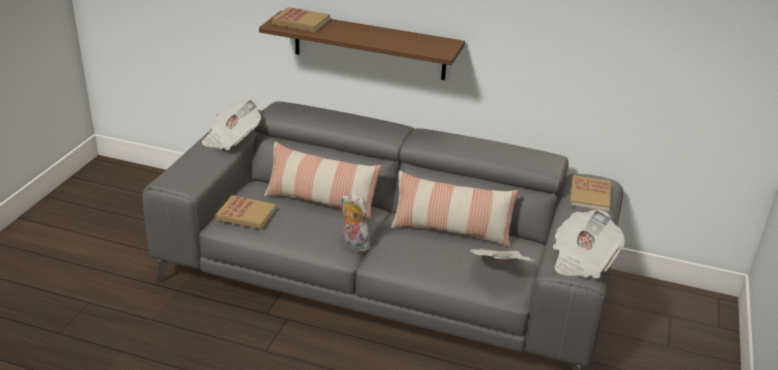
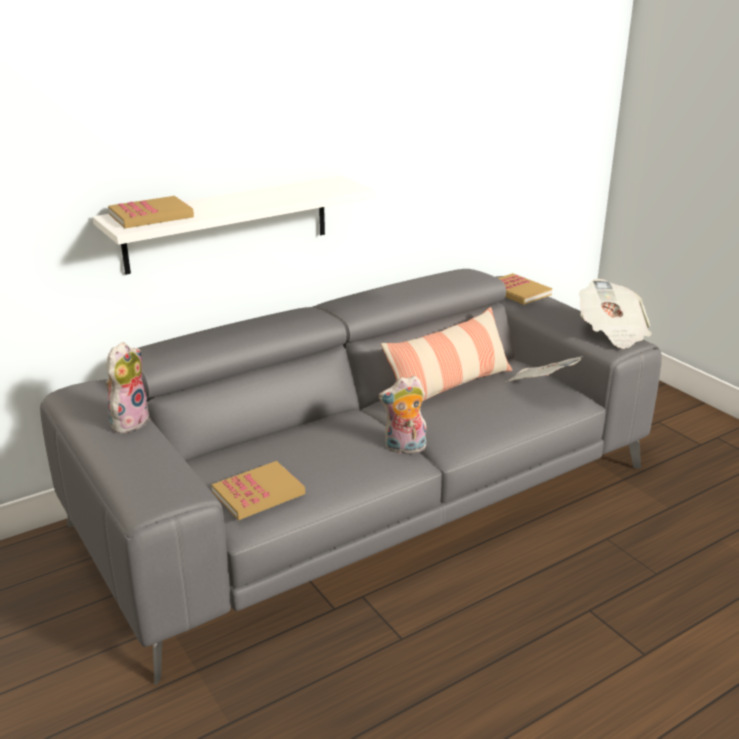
camera: 50 degrees left, 5 degrees down
(231, 139) = (129, 421): newspaper -> plush toy
(321, 201) = (300, 435): pillow -> none
(369, 46) = (228, 224): brown shelf -> white shelf

